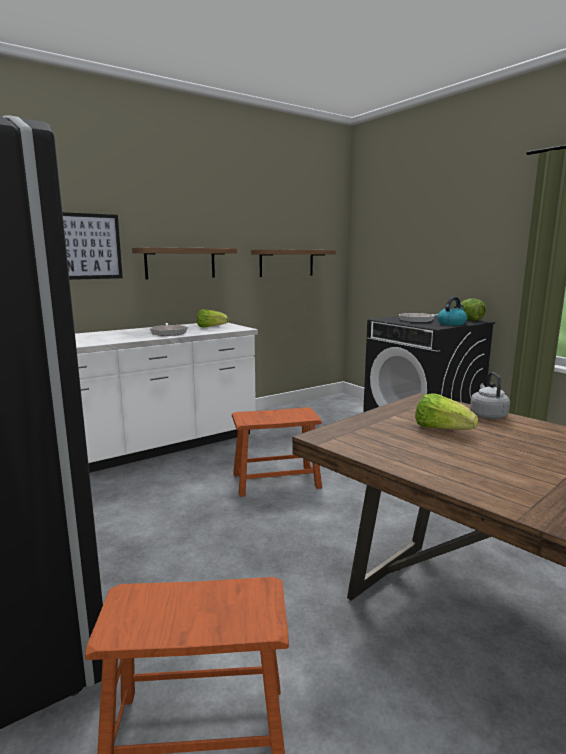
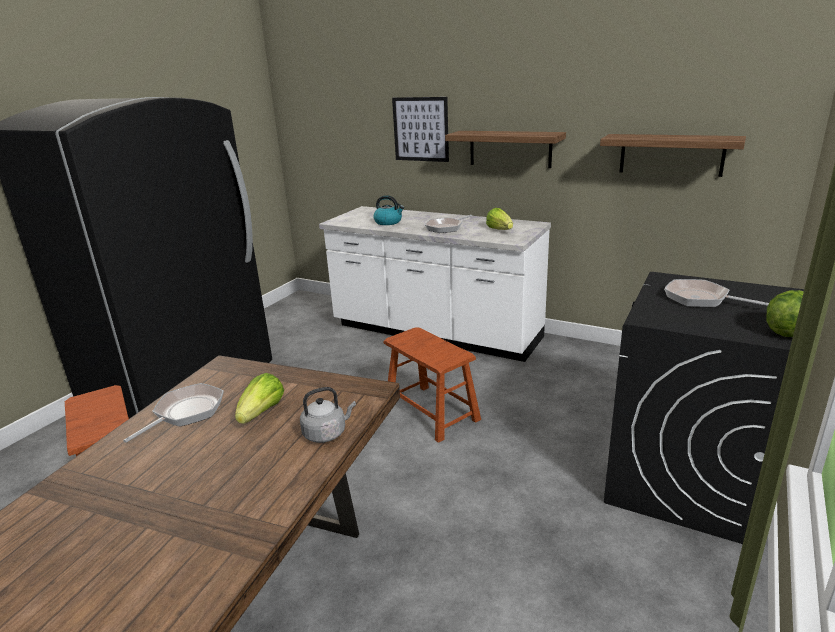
camera: 65 degrees right, 10 degrees up
(421, 456) = (185, 412): none -> frying pan
(451, 324) = (705, 324): kettle -> kettle (388, 222)

